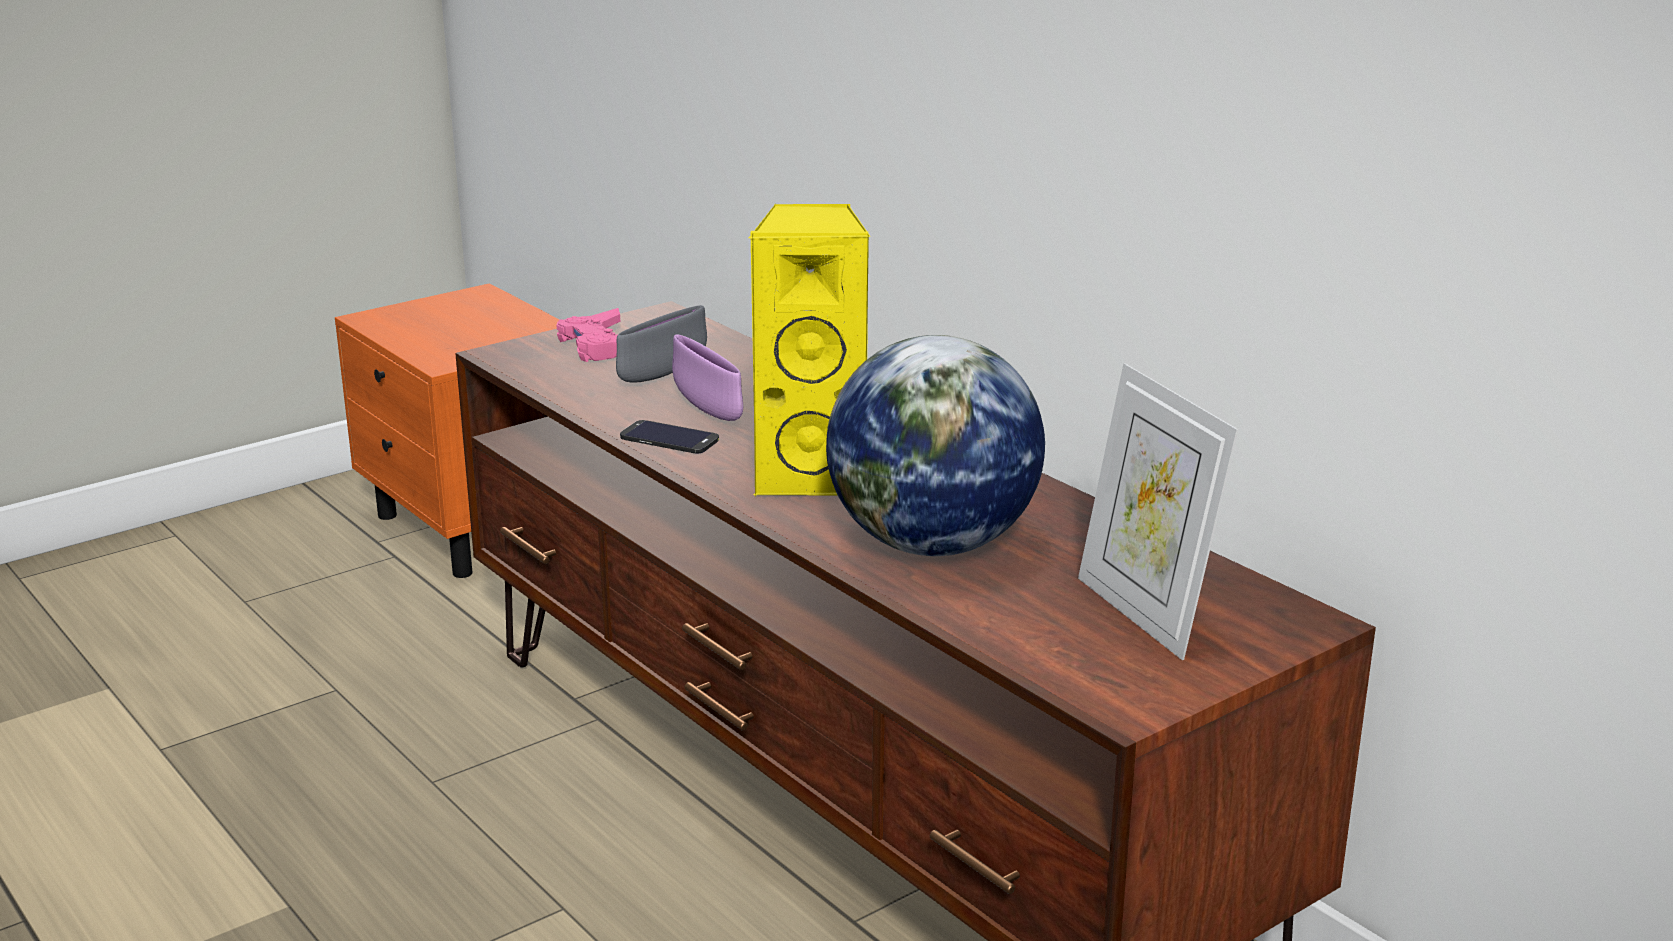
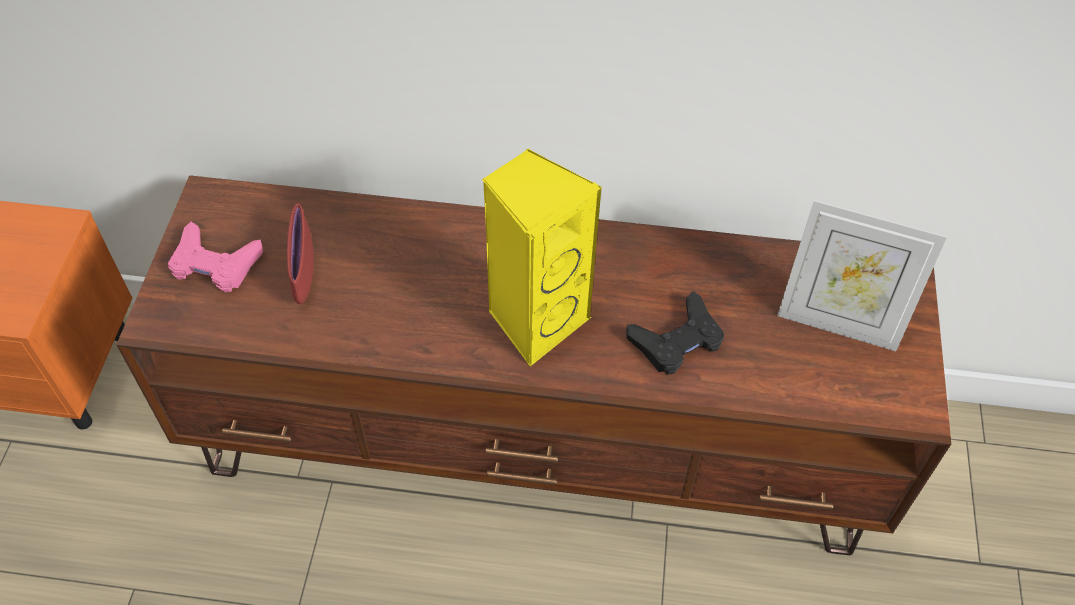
camera: 45 degrees left, 30 degrees up
(663, 374) = (303, 271): grey bowl -> red bowl
(669, 438) = (403, 342): phone -> none
(707, 409) = (384, 292): purple bowl -> none
(931, 545) = (677, 340): globe -> black game controller

